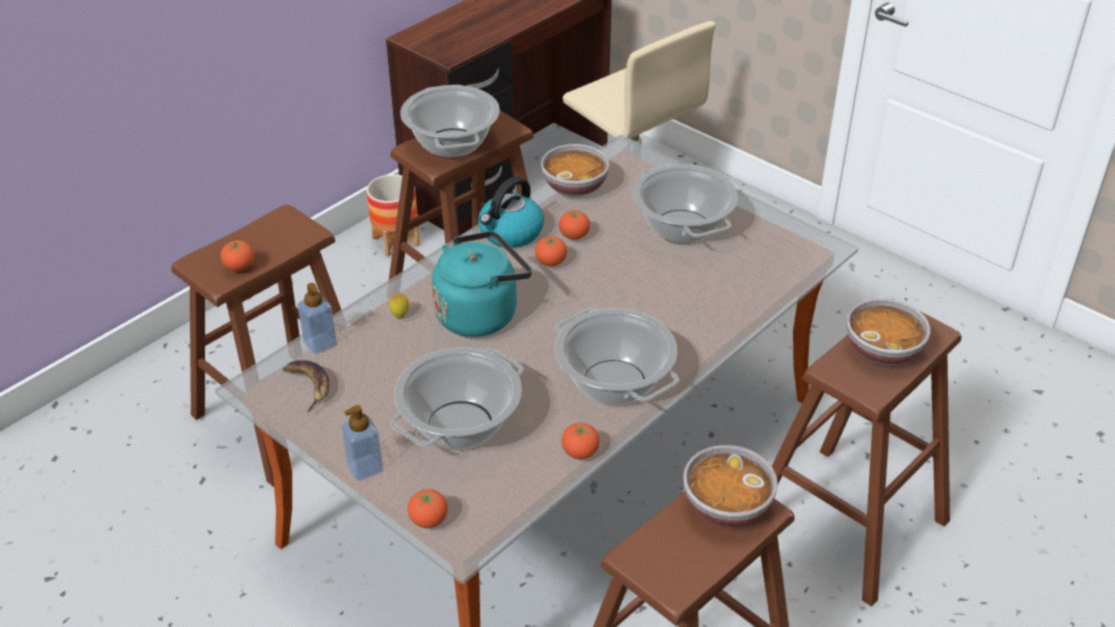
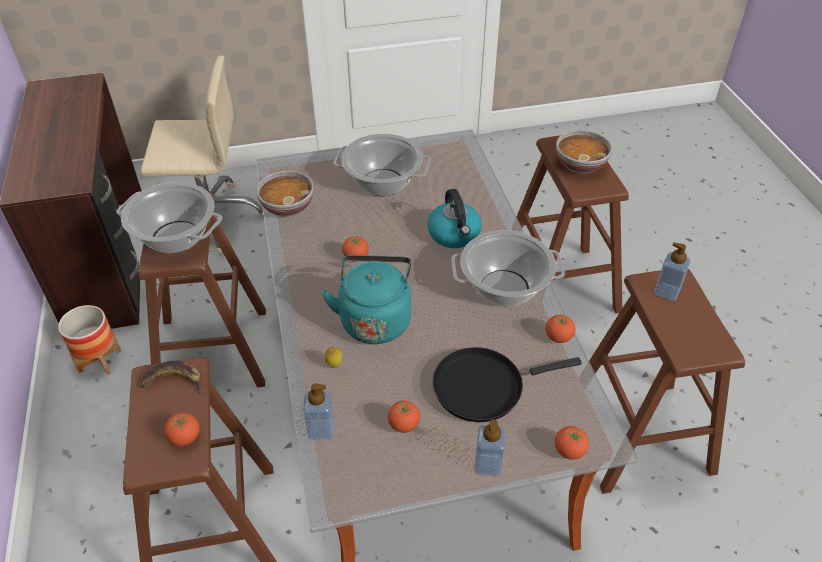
camera: 55 degrees left, 5 degrees up
(309, 386) = (365, 459): banana -> banana (174, 380)
(460, 425) = (484, 386): cooking pot -> black frying pan
(510, 233) = (303, 261): kettle -> kettle (454, 235)
(574, 236) = (340, 233): tomato -> tomato (404, 425)
(726, 506) = (666, 292): bowl -> soap dispenser

